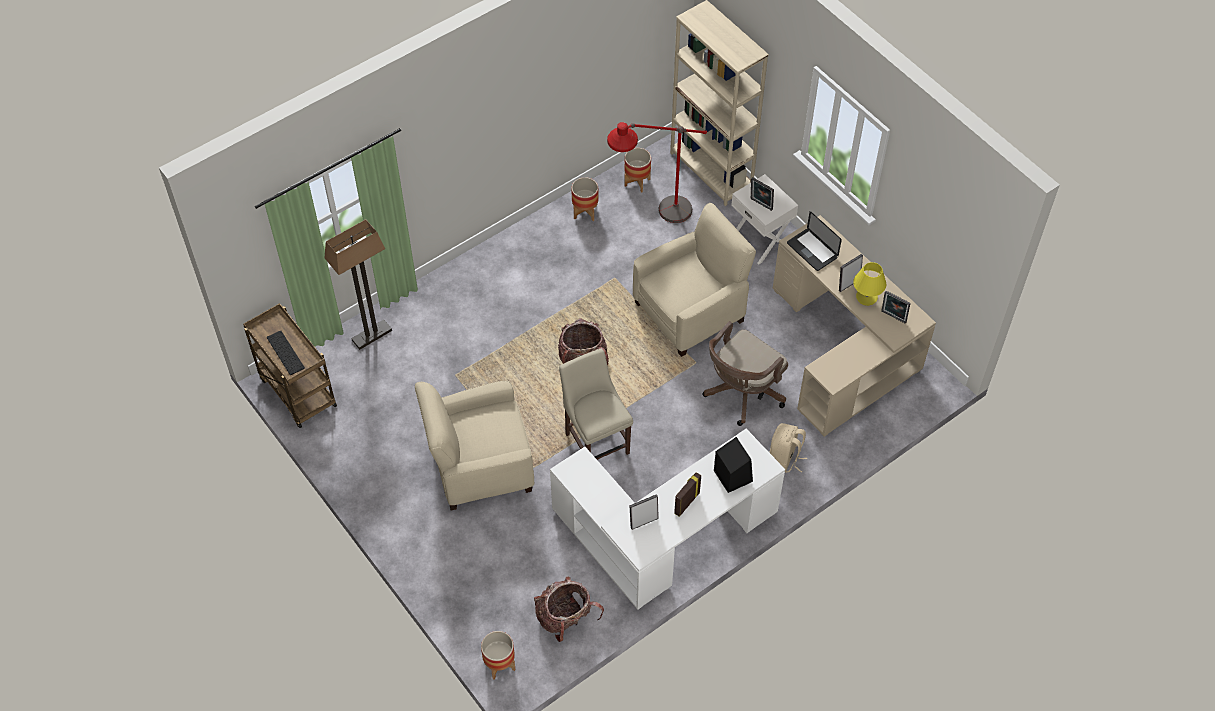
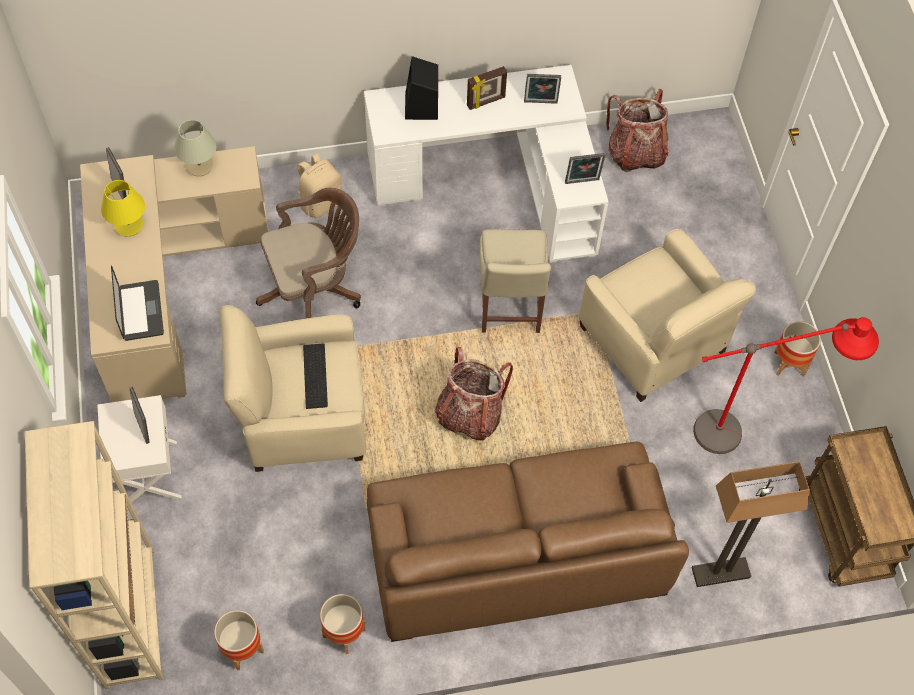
camera: 155 degrees left, 5 degrees up
(284, 353) = (878, 476): keyboard -> keyboard (316, 376)
(480, 465) = (653, 340): beige armchair -> beige armchair turned 45 degrees clockwise
(499, 665) = (719, 141): planter -> planter (789, 363)
(507, 292) = (516, 553): none -> brown sofa
(653, 218) = (258, 577): red floor lamp -> red floor lamp (752, 432)
(848, 284) = (135, 250): picture frame -> picture frame (582, 182)
(858, 363) = (199, 166): none -> beige table lamp

